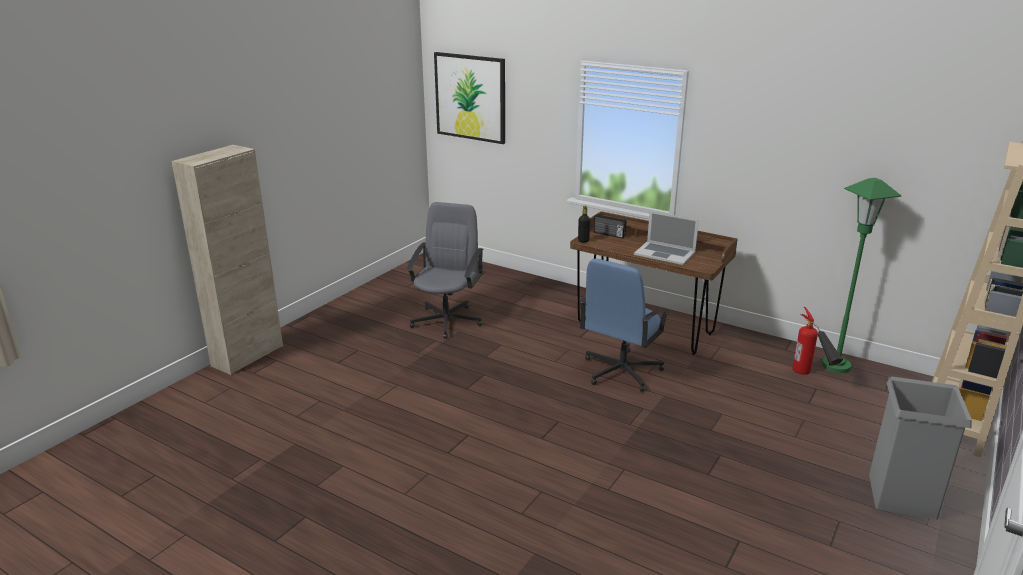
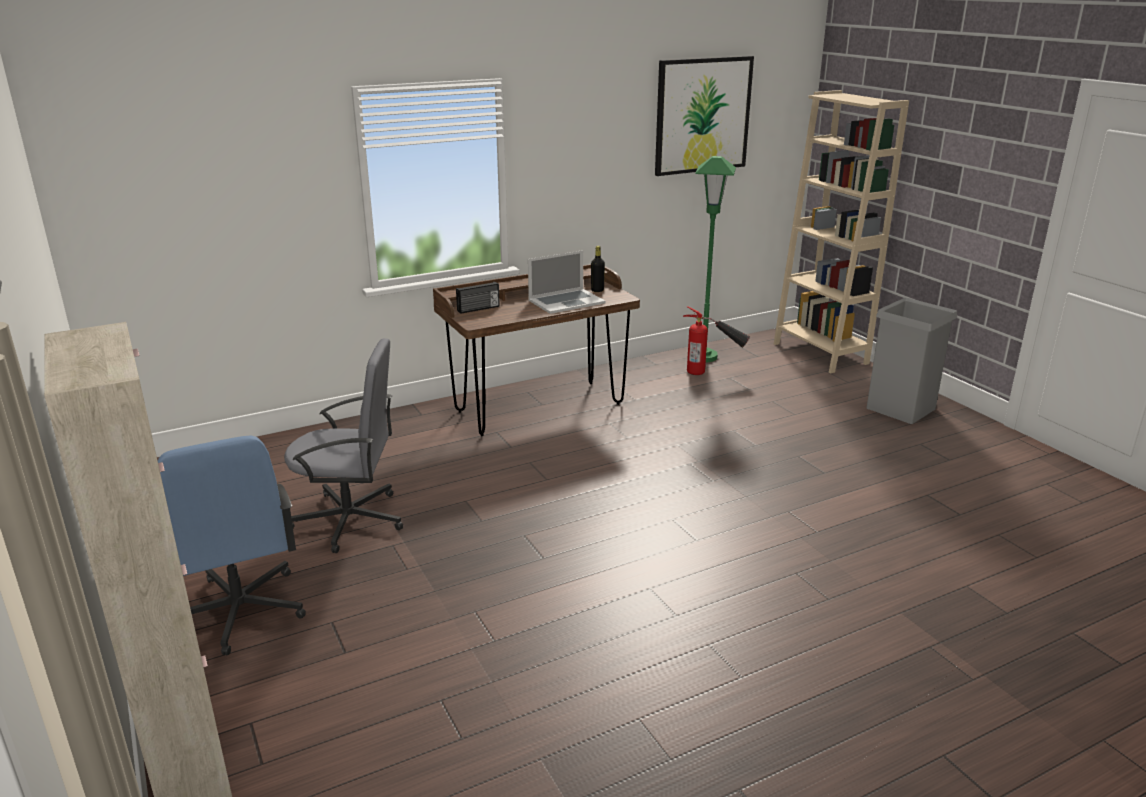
camera: 60 degrees left, 0 degrees up
(447, 321) = (351, 520): grey office chair -> grey office chair turned 135 degrees clockwise
(470, 97) = (153, 180): picture -> picture (702, 115)
(583, 241) = (476, 323): black bottle -> black bottle (597, 290)
(621, 371) = (609, 450): blue office chair -> blue office chair (239, 612)

